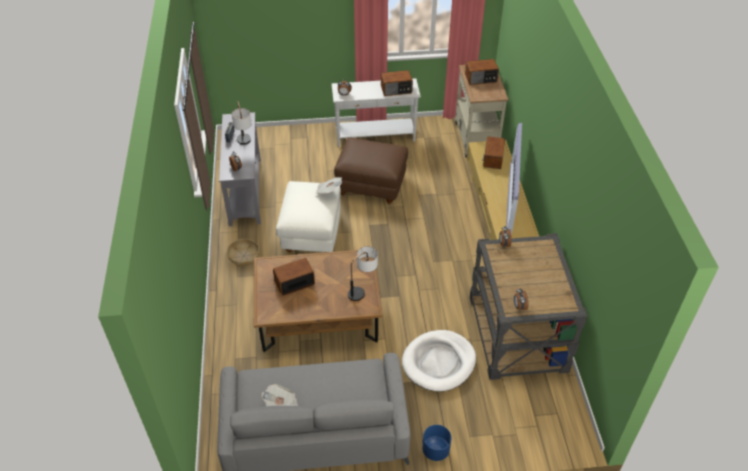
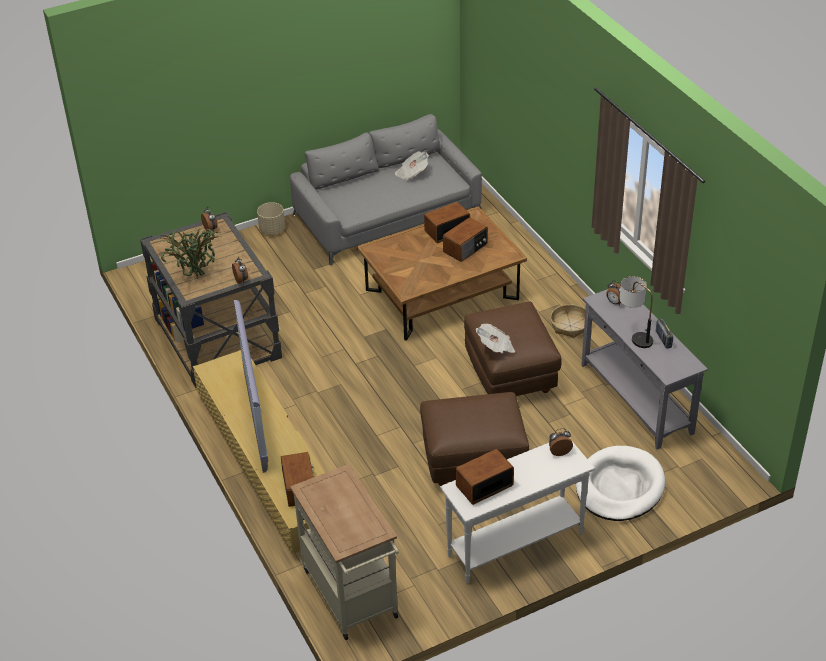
camera: 160 degrees right, 5 degrees down
(311, 232) = (511, 374): white ottoman -> brown ottoman
(363, 290) = (389, 261): table lamp -> none
(435, 450) = (272, 230): blue planter -> beige planter
(439, 362) = (294, 290): white dog bed -> white dog bed (619, 487)
(481, 79) = (347, 515): radio -> radio (446, 231)
(542, 260) = (194, 276): none -> potted plant

